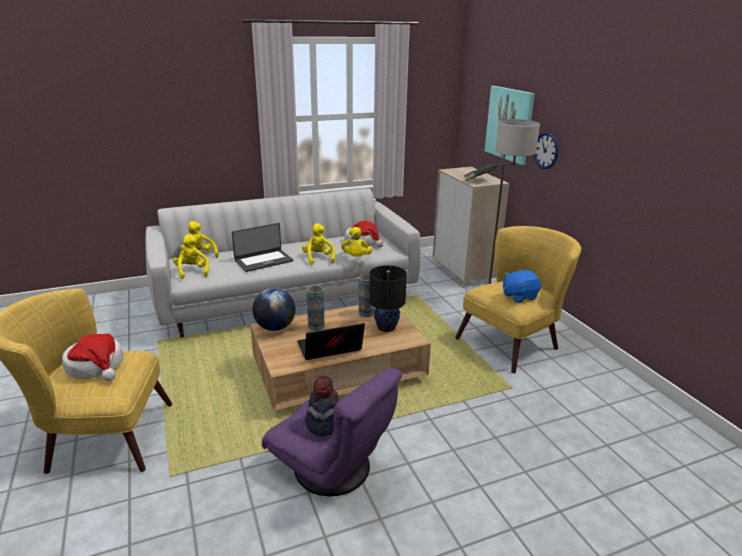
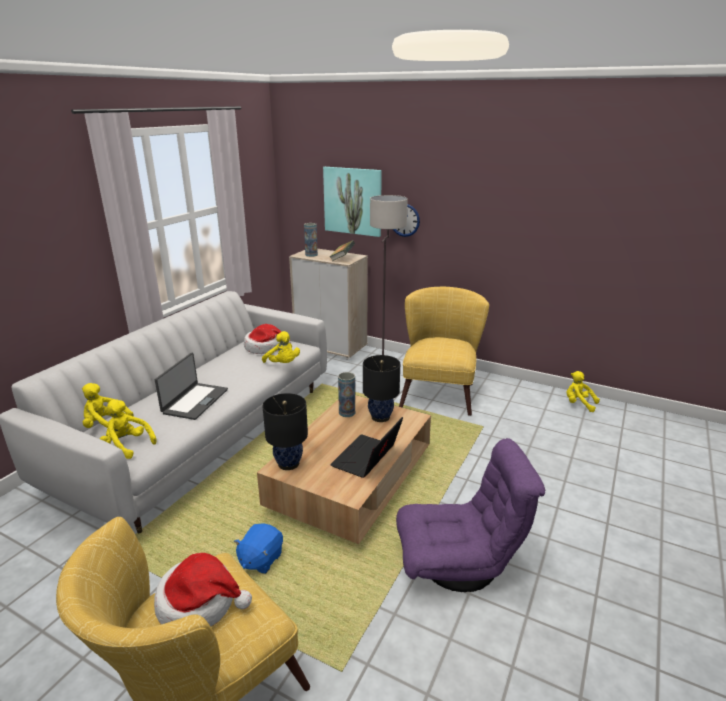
camera: 40 degrees left, 0 degrees up
(275, 327) = (288, 463): globe -> black table lamp
(316, 326) = (323, 444): vase -> vase (311, 255)
(318, 258) = (247, 378): yellow plush toy -> yellow plush toy (578, 404)
(324, 422) = (446, 522): hat -> none
(519, 296) = (452, 349): blue plush toy -> blue plush toy (260, 559)

